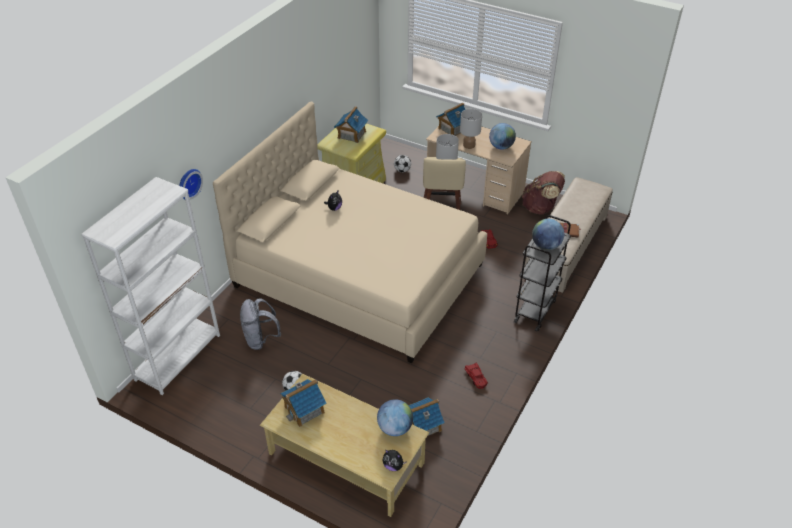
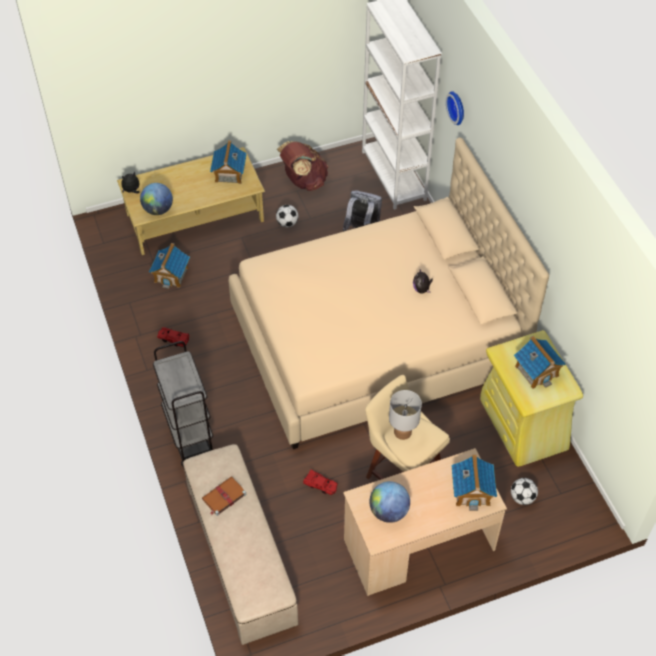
camera: 130 degrees right, 10 degrees up
(469, 145) = (422, 480): grey table lamp -> none
(540, 208) = (322, 586): brown backpack -> brown backpack (303, 181)
(546, 246) = (178, 377): globe -> none

